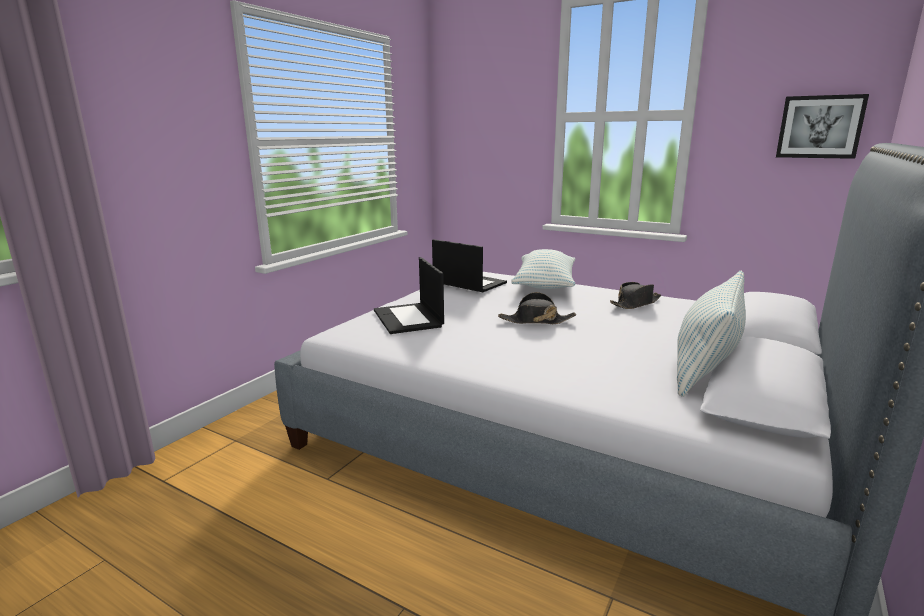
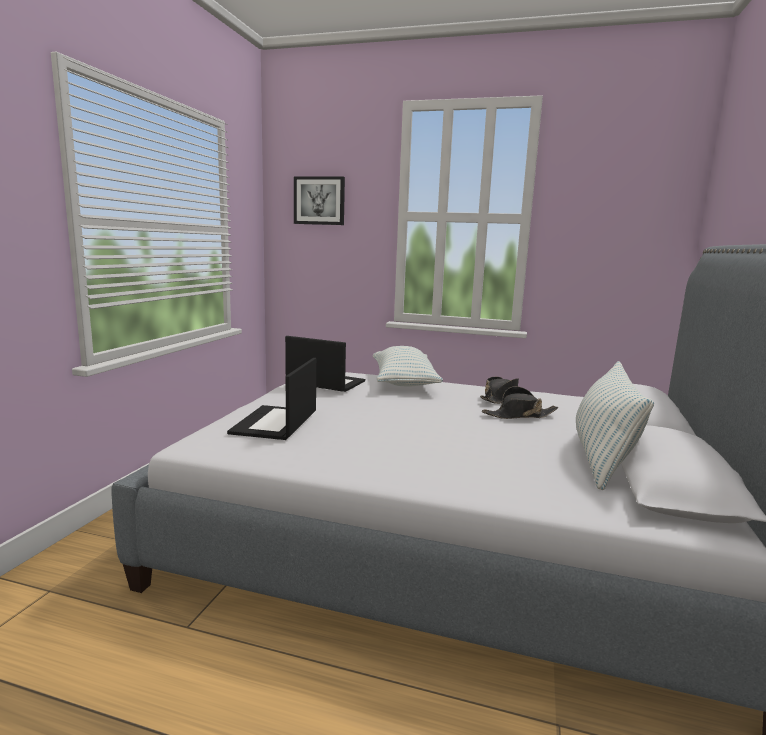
camera: 15 degrees left, 5 degrees down
(408, 318) = (275, 423): laptop -> laptop turned 45 degrees clockwise
(536, 321) = (415, 419): black hat -> black hat (519, 415)
(820, 127) = (640, 234): picture -> picture (319, 200)

